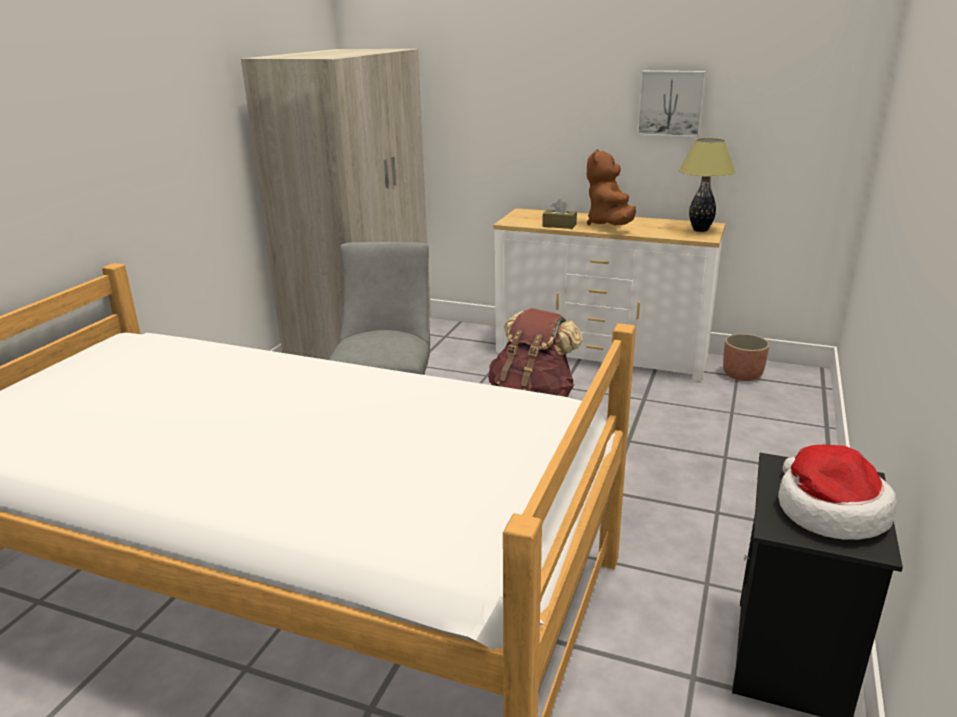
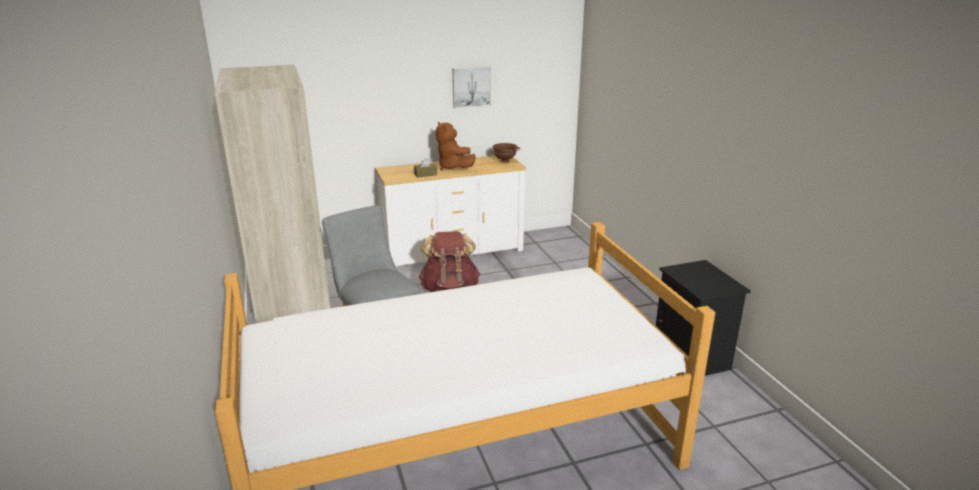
camera: 40 degrees left, 0 degrees up
(700, 230) = (505, 161): table lamp -> brown bowl
(742, 375) = (537, 241): planter -> none
(829, 511) = (709, 280): hat -> none

